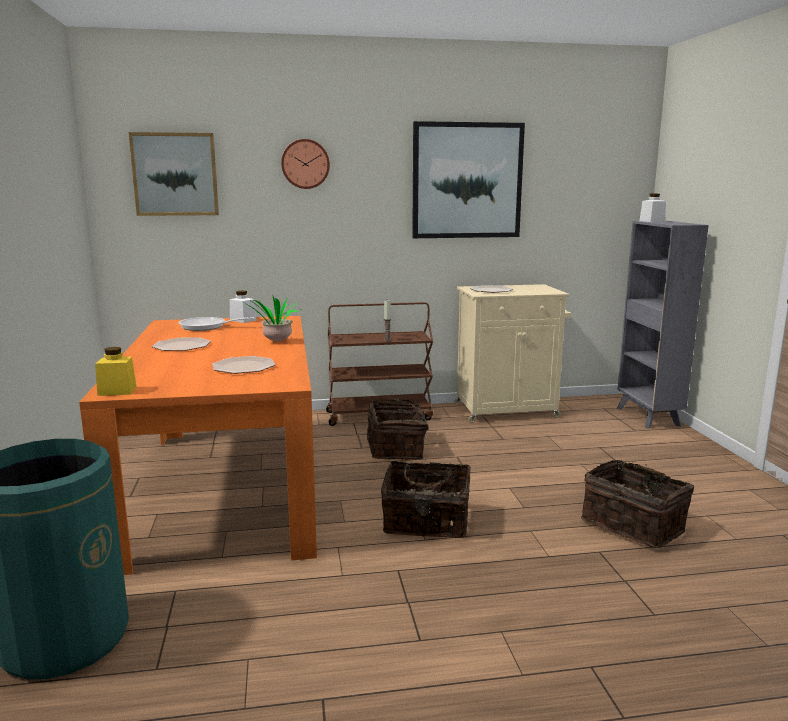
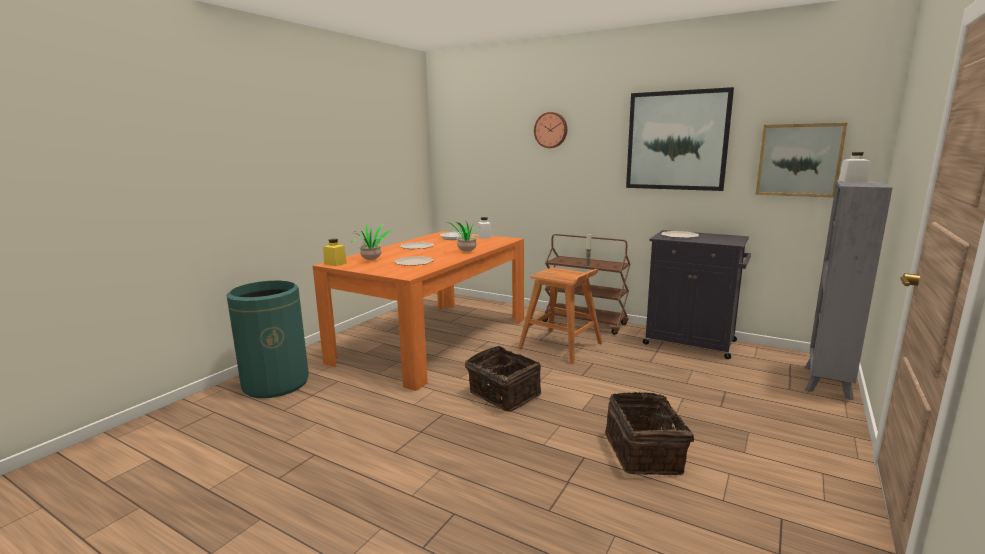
camera: 40 degrees right, 0 degrees up
(167, 375) = (372, 260): none -> potted plant
(175, 174) = (474, 139): picture -> picture (799, 160)
(397, 448) = (561, 346): basket -> brown stool
(508, 410) = (691, 343): beige cabinet -> black cabinet

